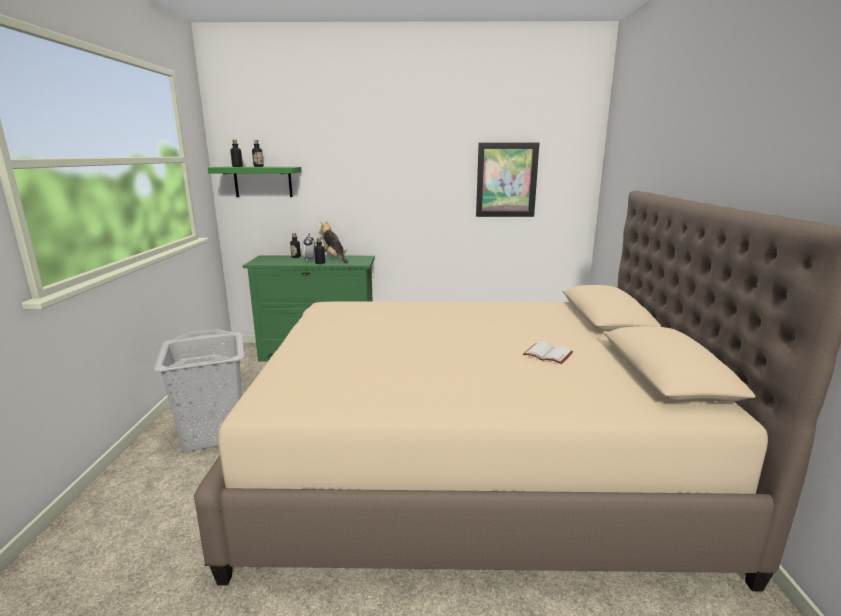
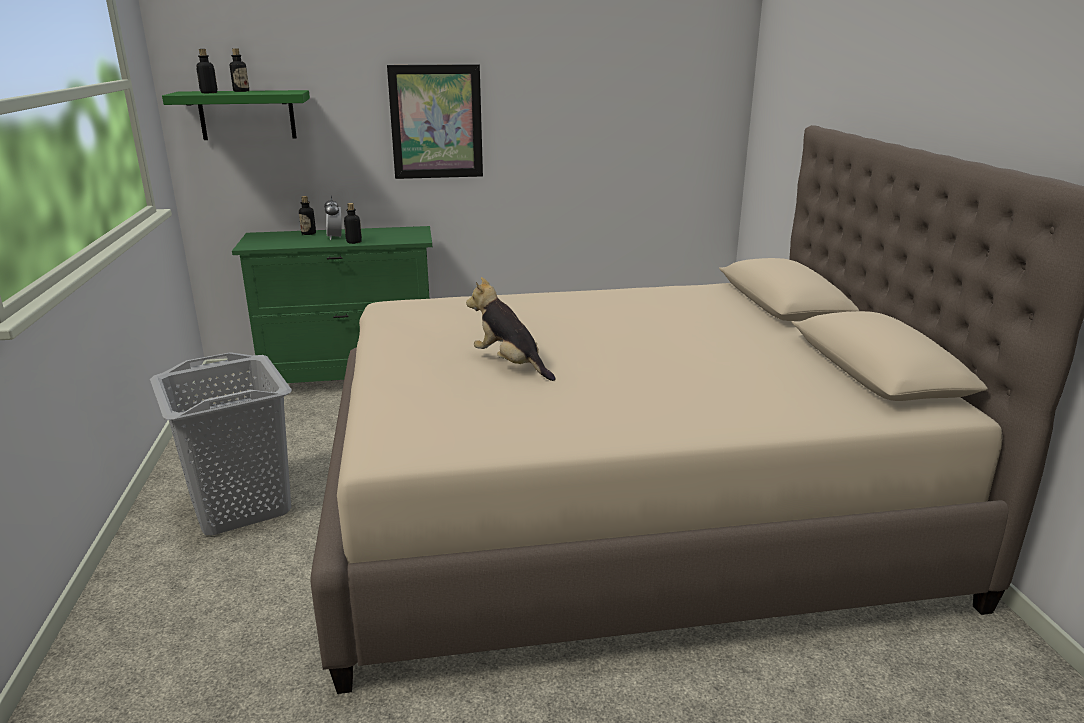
camera: 10 degrees left, 5 degrees up
(334, 259) = (371, 234): plush toy -> plush toy (510, 364)
(506, 180) = (621, 107): picture -> picture (436, 122)
(549, 354) = (730, 356): white book -> none

